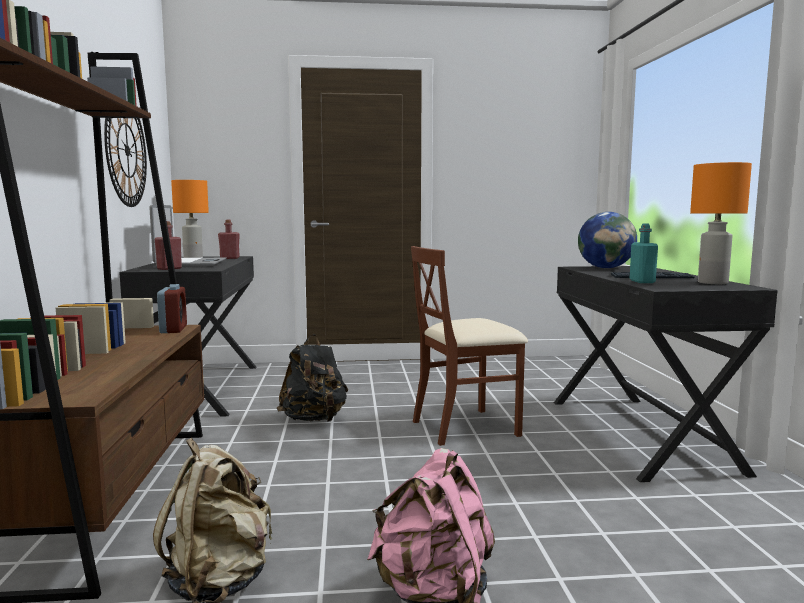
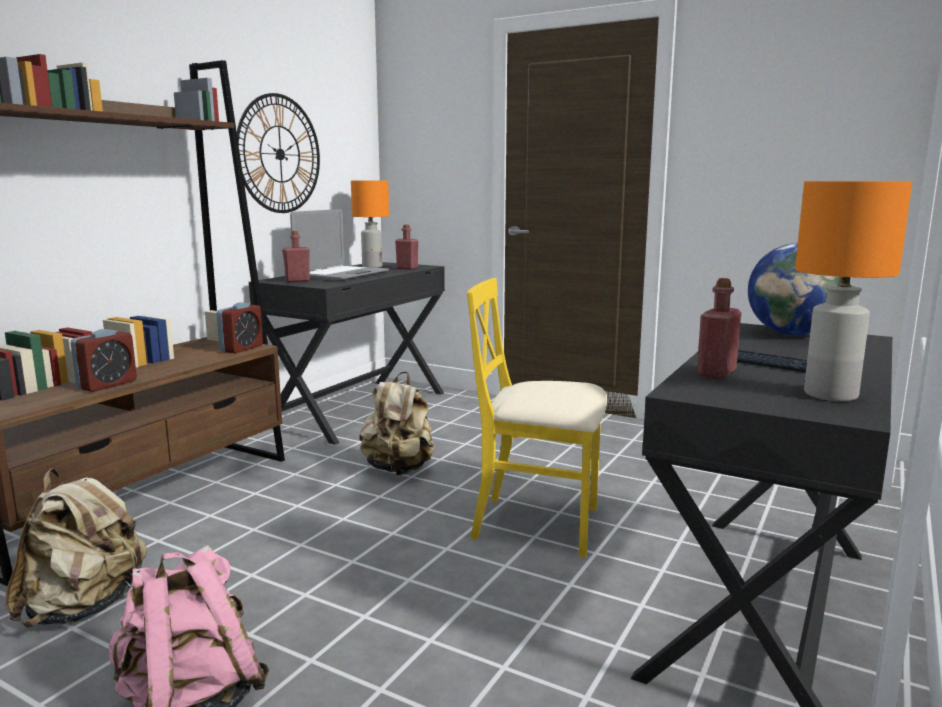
camera: 35 degrees right, 5 degrees up
(125, 366) = (107, 385): none -> alarm clock
(314, 420) = (399, 469): black backpack -> beige backpack
(465, 427) = (538, 524): brown chair -> yellow chair
(642, 281) = (716, 373): turquoise bottle -> red bottle

